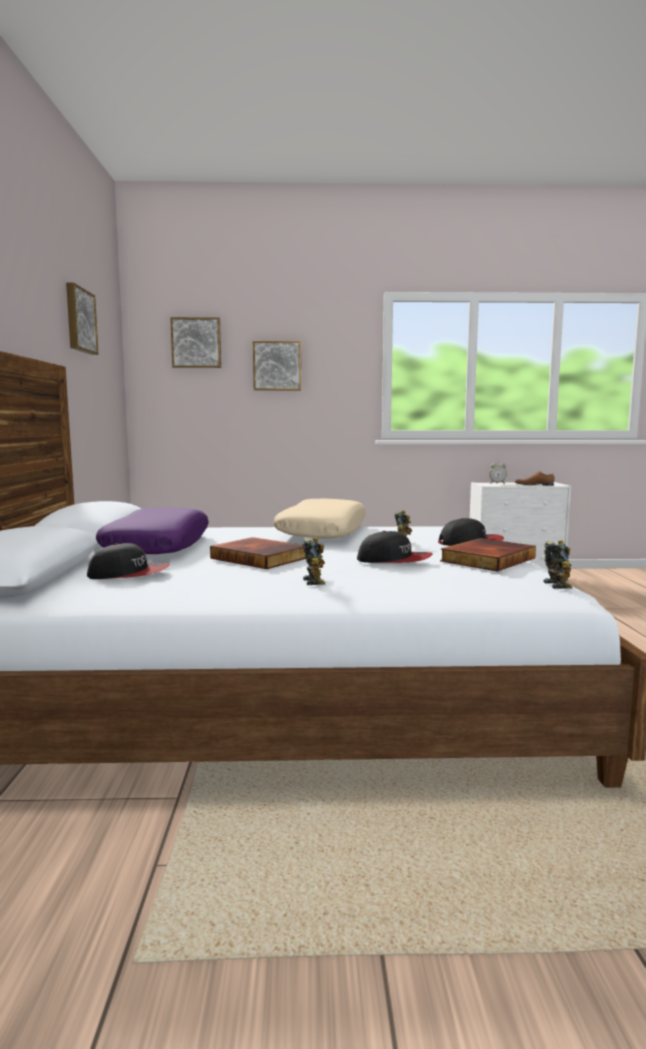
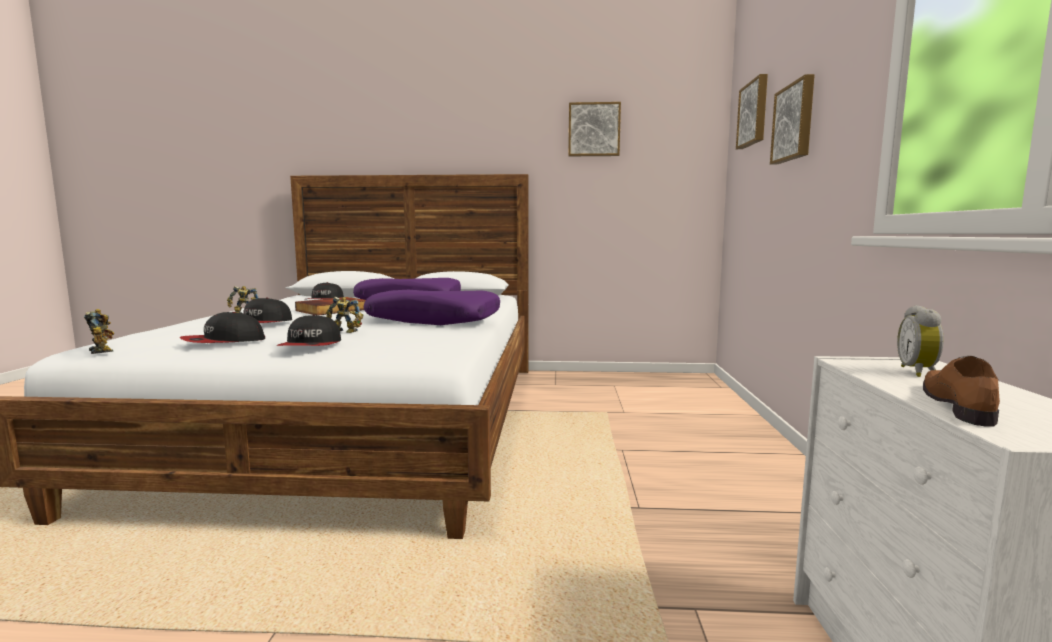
camera: 95 degrees right, 0 degrees up
(322, 532) = (434, 320): beige pillow -> purple pillow
(486, 559) = (223, 341): book -> cap
(559, 585) = (103, 350): toy robot -> toy robot turned 135 degrees counterclockwise

